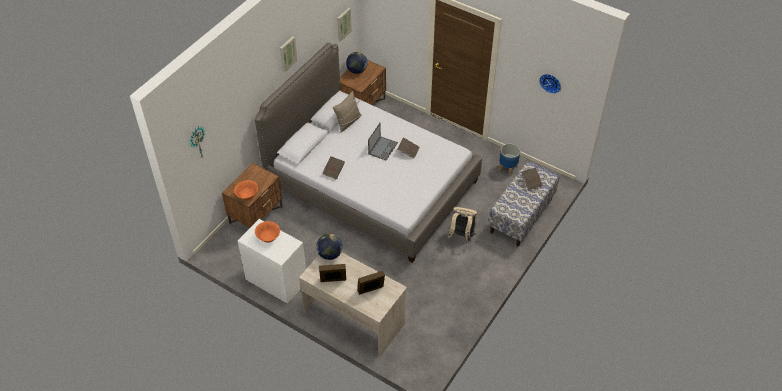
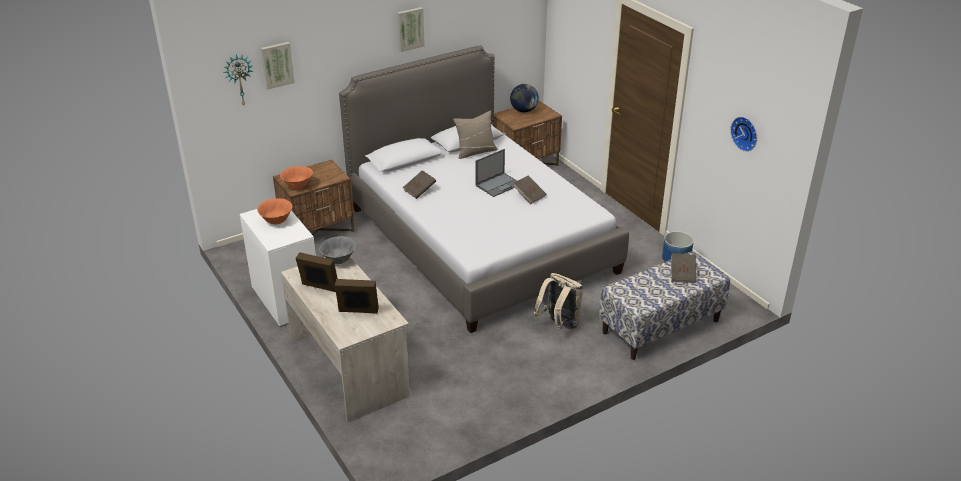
camera: 25 degrees right, 15 degrees down
(330, 254) = (339, 260): globe -> grey bowl
(343, 24) = (513, 36): picture -> picture (277, 65)

